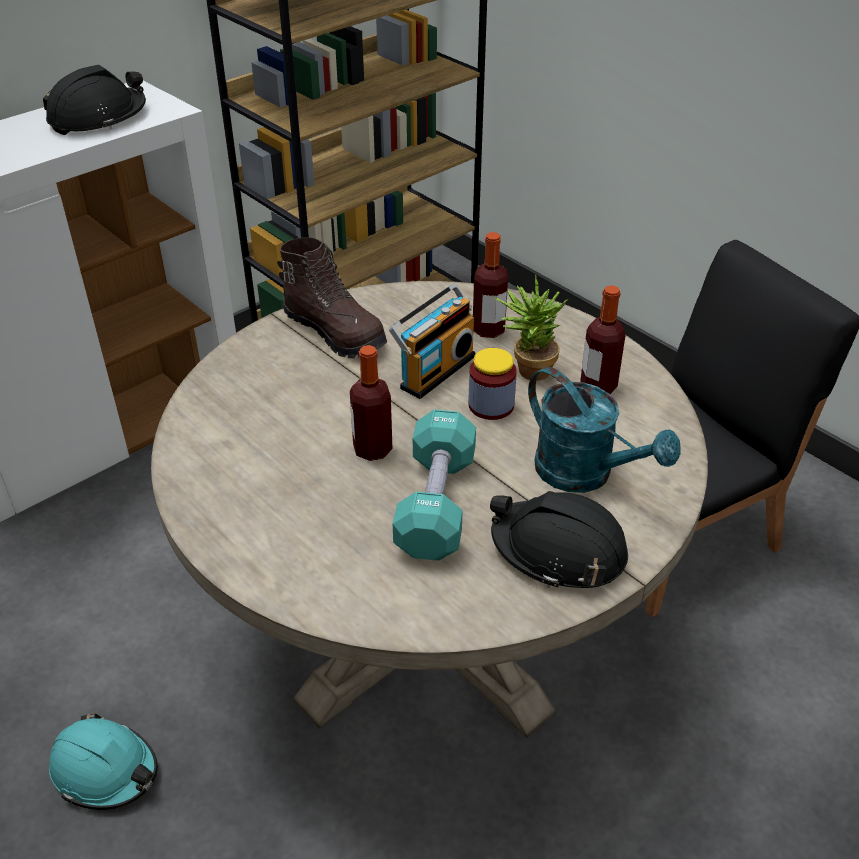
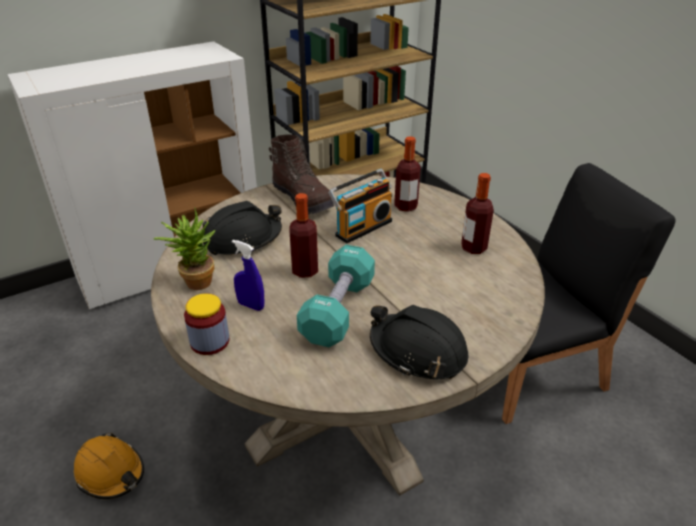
camera: 10 degrees right, 5 degrees down
(98, 118) = (179, 58): black hard hat -> black hard hat (243, 239)
(105, 770) = (111, 473): turquoise hard hat -> orange hard hat
(312, 512) = (251, 305): none -> blue spray bottle
(491, 405) = (394, 252): jar -> jar (210, 341)
(527, 369) = (426, 233): potted plant -> potted plant (194, 281)
(585, 474) = (450, 303): turquoise watering can -> none

